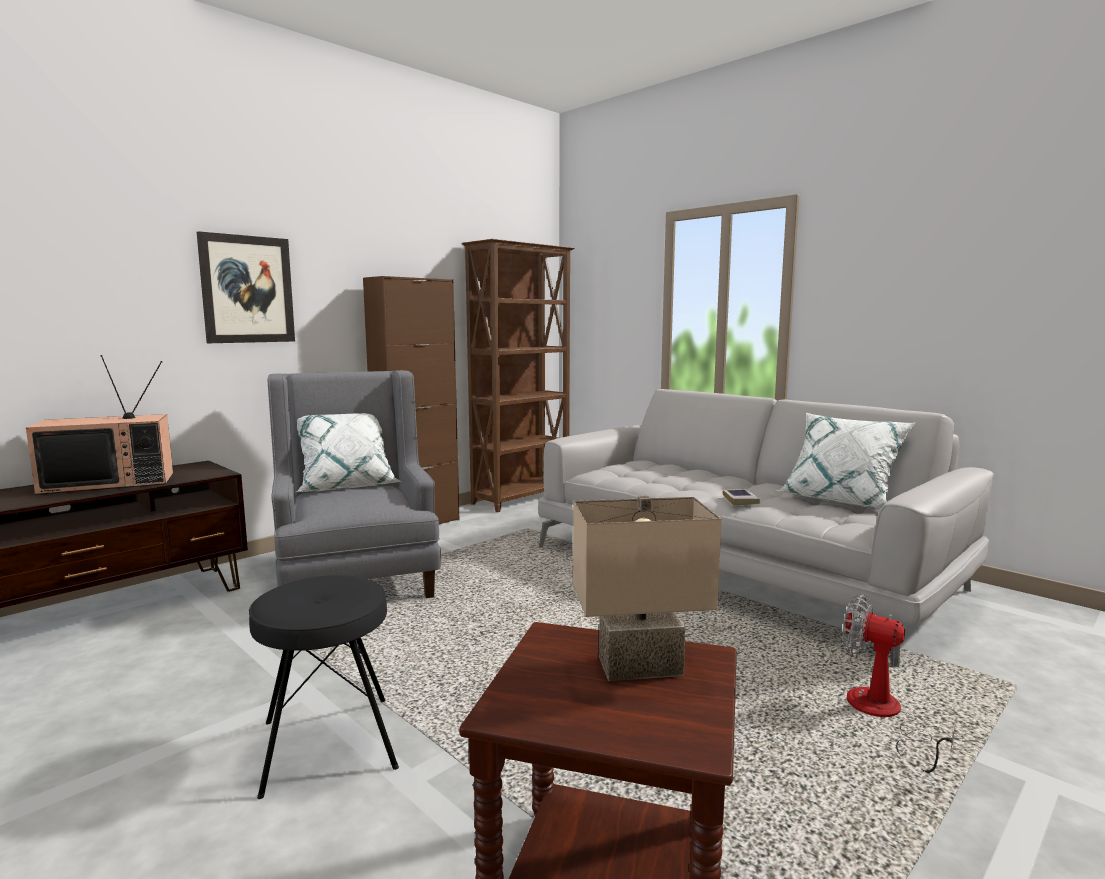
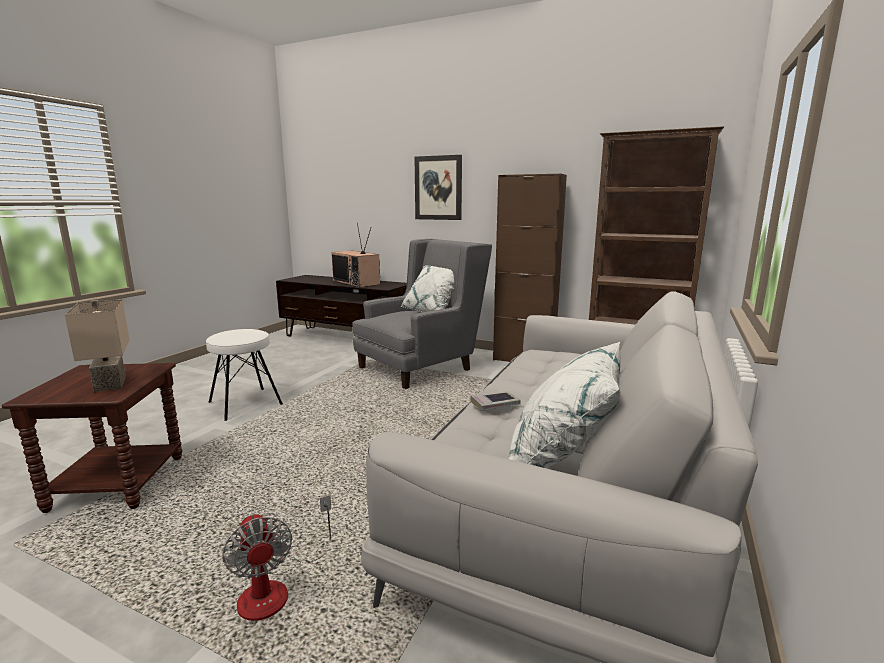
camera: 70 degrees right, 5 degrees up
(329, 744) = (245, 403): black stool -> white stool
(883, 716) = (276, 588): fan -> fan turned 135 degrees clockwise

